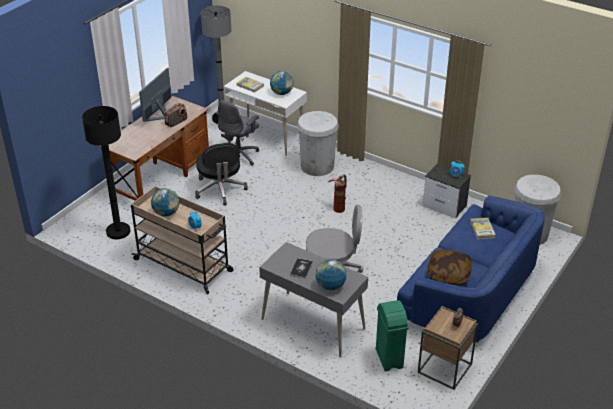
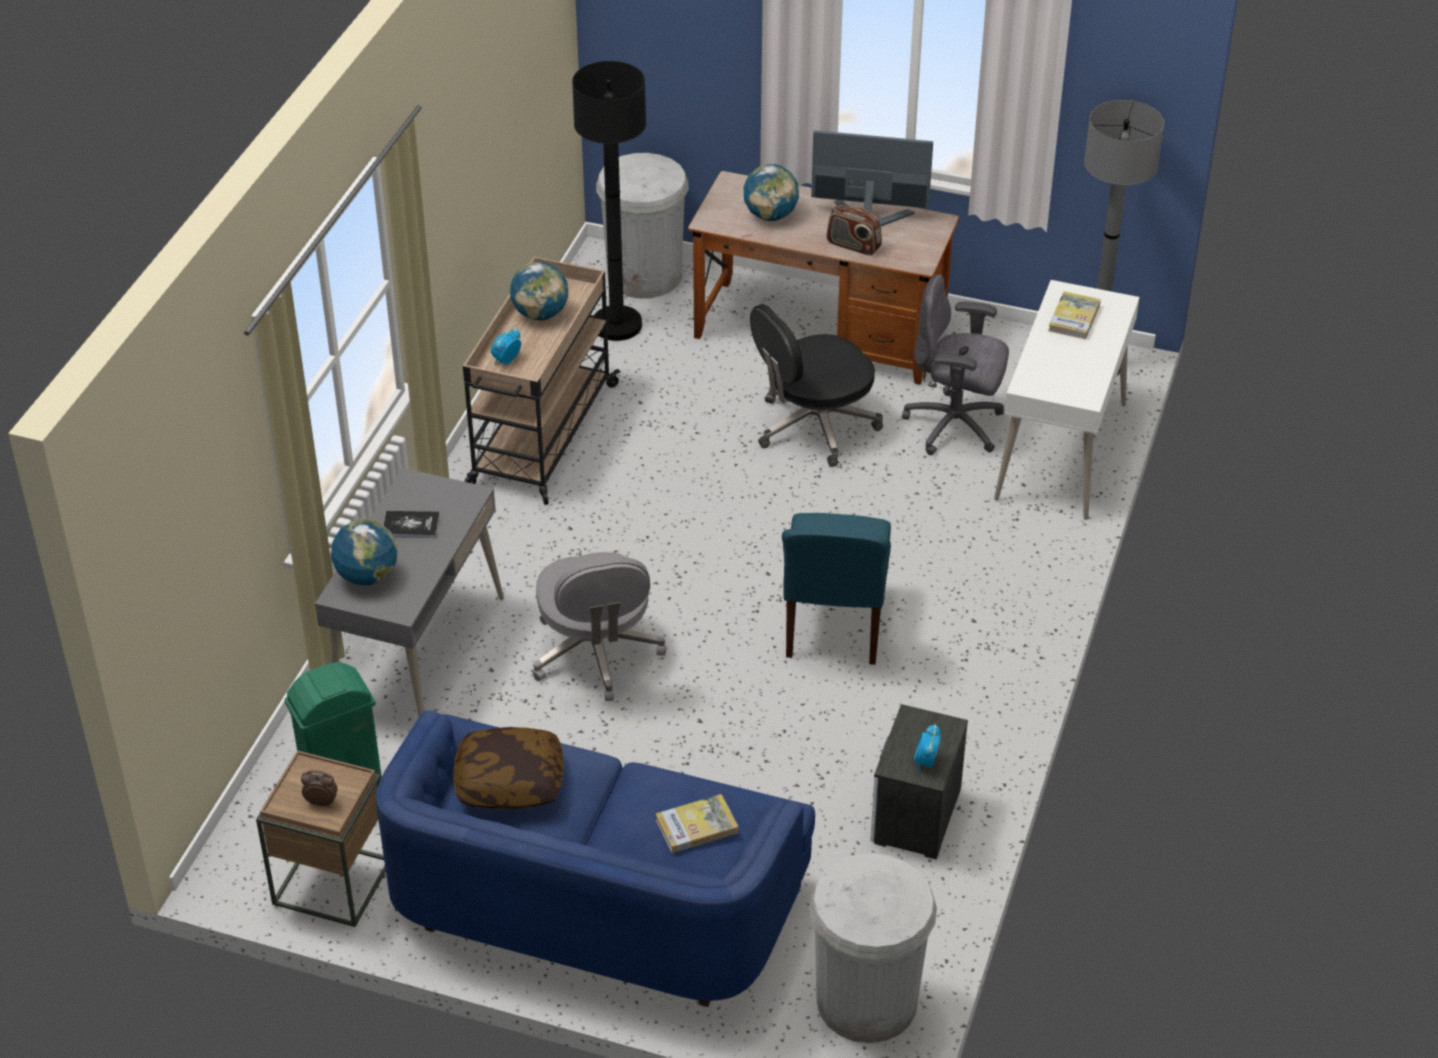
camera: 75 degrees right, 5 degrees up
(281, 93) = (1069, 373): globe -> globe (770, 215)
(317, 166) = (978, 559): white trash can -> white trash can (644, 276)
(339, 206) = (834, 624): fire extinguisher -> blue chair

